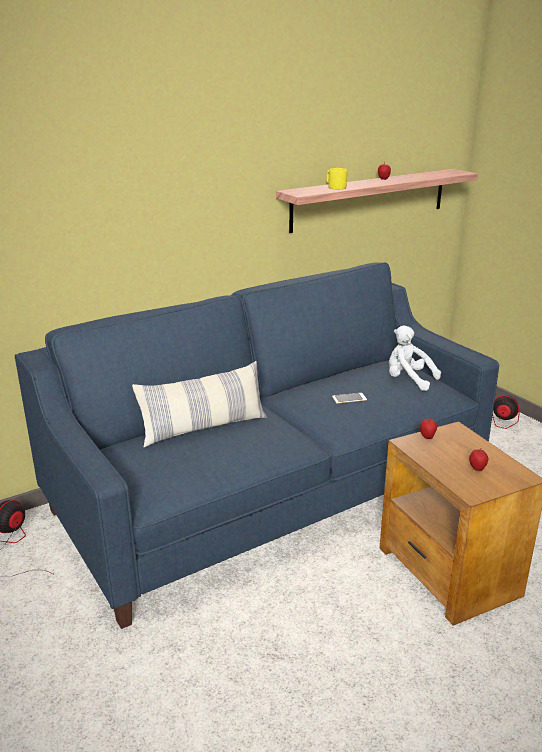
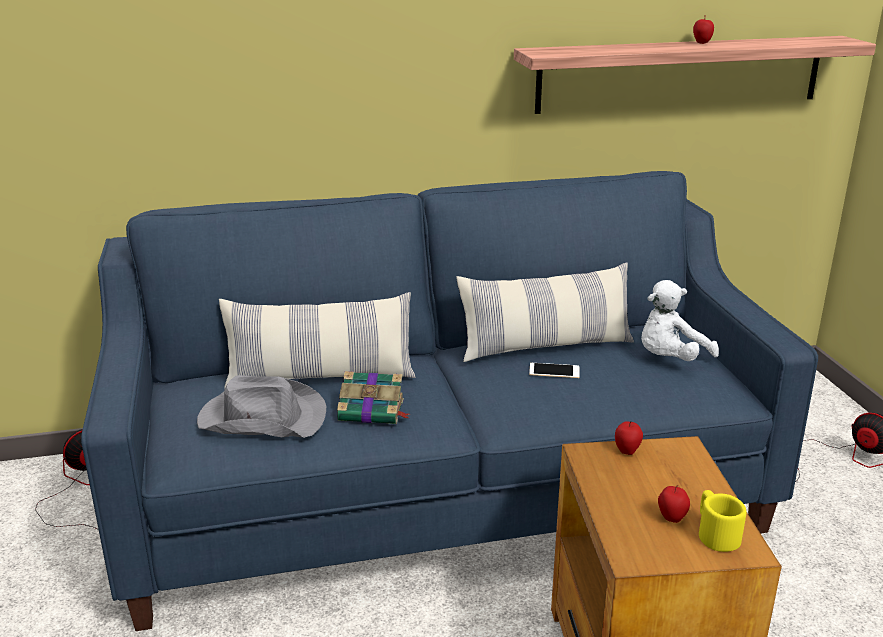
camera: 20 degrees right, 0 degrees up
(187, 461) = (261, 418): none -> grey hat
(257, 442) = (373, 411): none -> book
(332, 384) = (545, 346): none -> pillow
(335, 187) = (608, 49): yellow mug -> yellow mug (715, 533)
(408, 380) = (670, 359): white plush toy -> white plush toy turned 90 degrees counterclockwise

